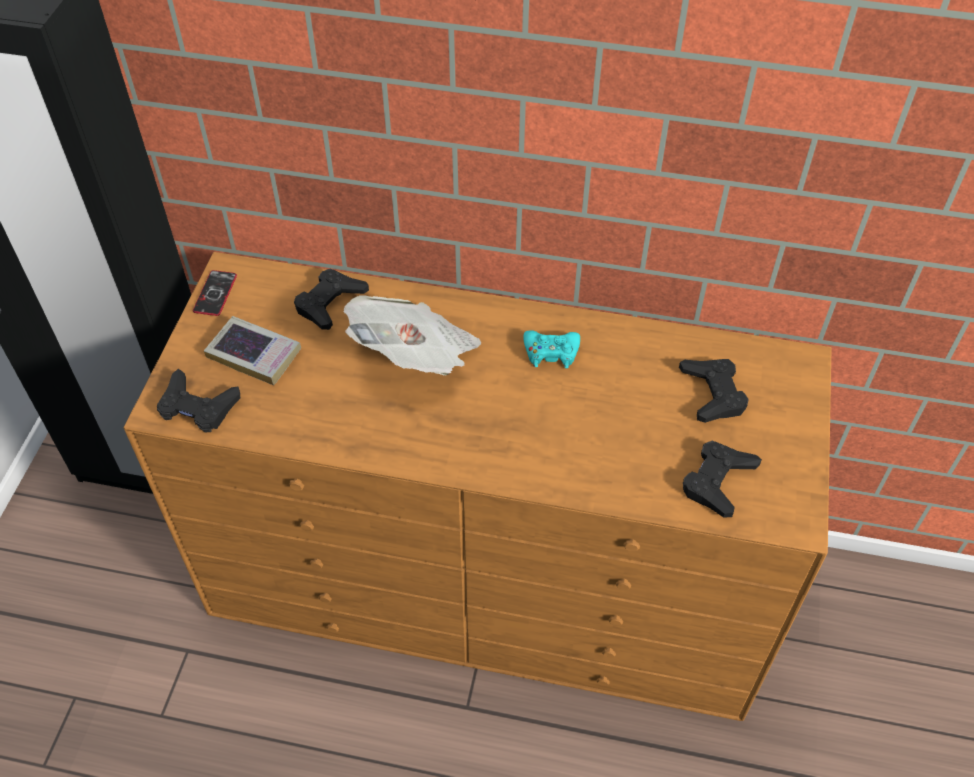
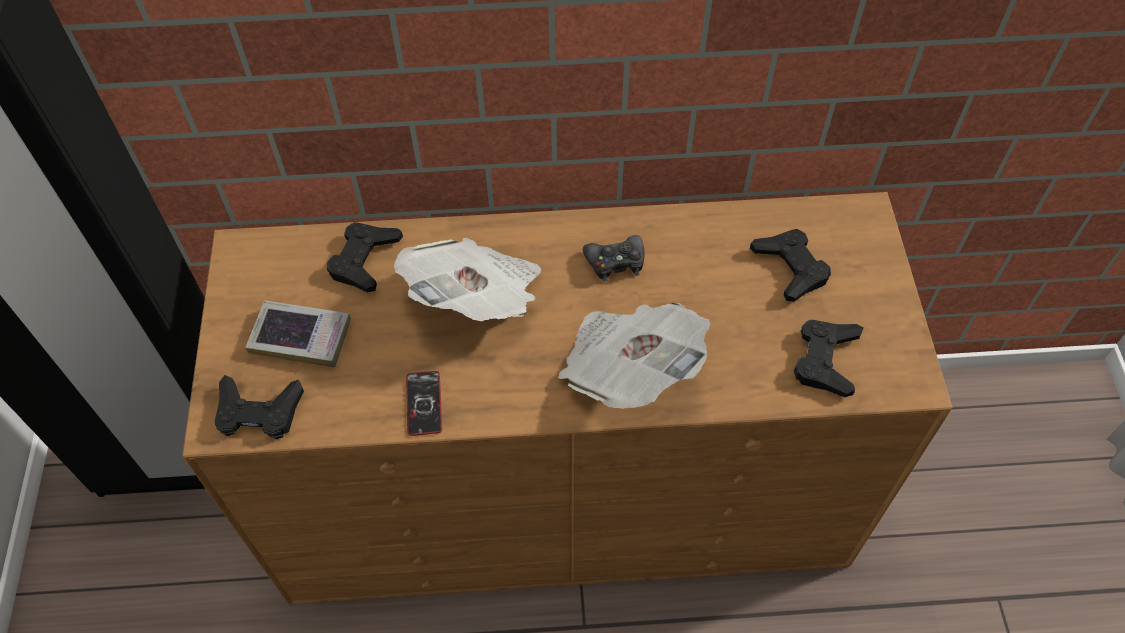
camera: 15 degrees left, 5 degrees up
(215, 294) = (233, 278): phone -> phone (424, 403)
(531, 446) = (629, 369): none -> newspaper
(551, 353) = (615, 262): turquoise game controller -> black game controller

